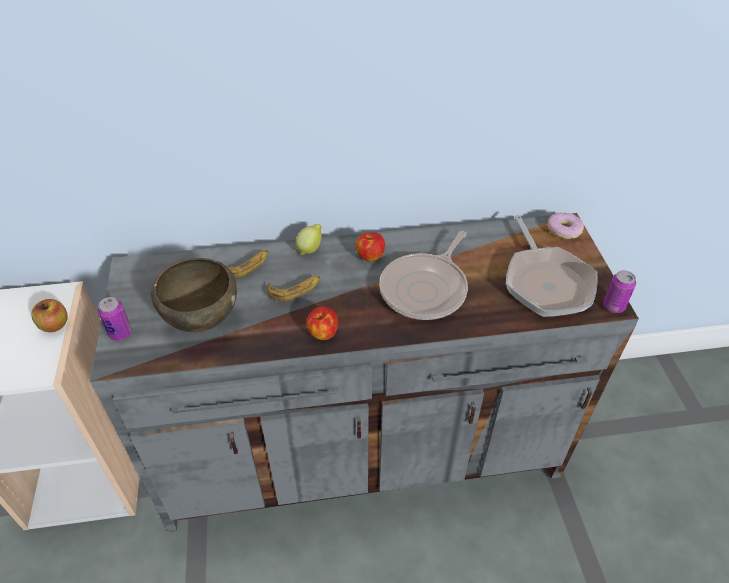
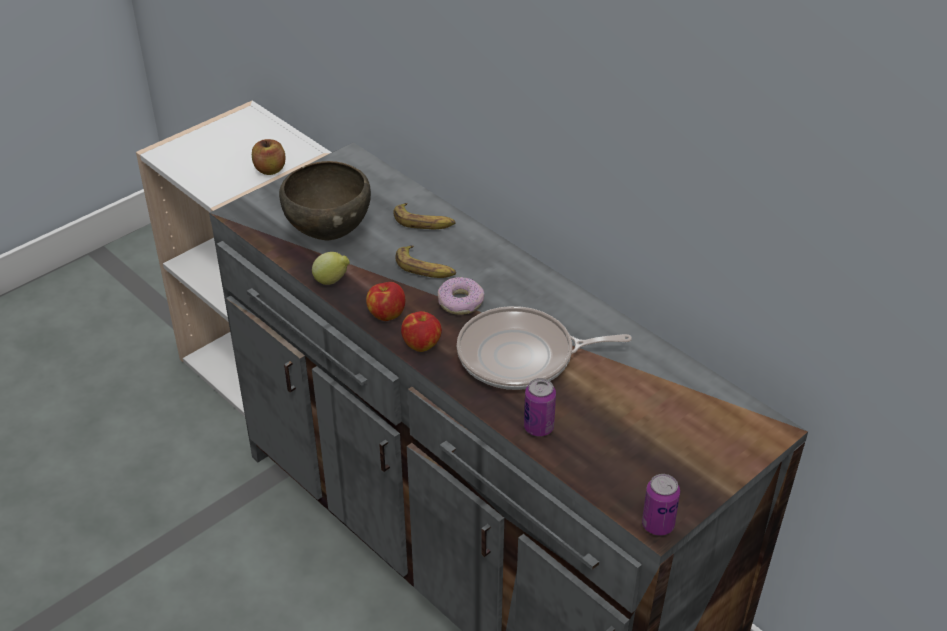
camera: 55 degrees right, 5 degrees down
(120, 333) = (272, 198): can -> can (538, 427)
(310, 249) = (493, 249): lemon -> lemon (332, 281)
(370, 256) = (528, 294): apple -> apple (422, 344)
(546, 282) = (637, 449): frying pan -> none
(564, 230) = (756, 431): donut -> donut (461, 302)

